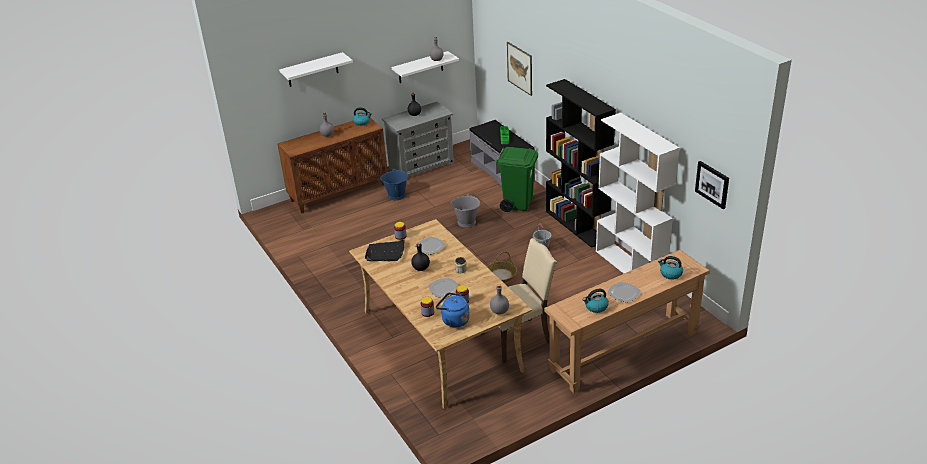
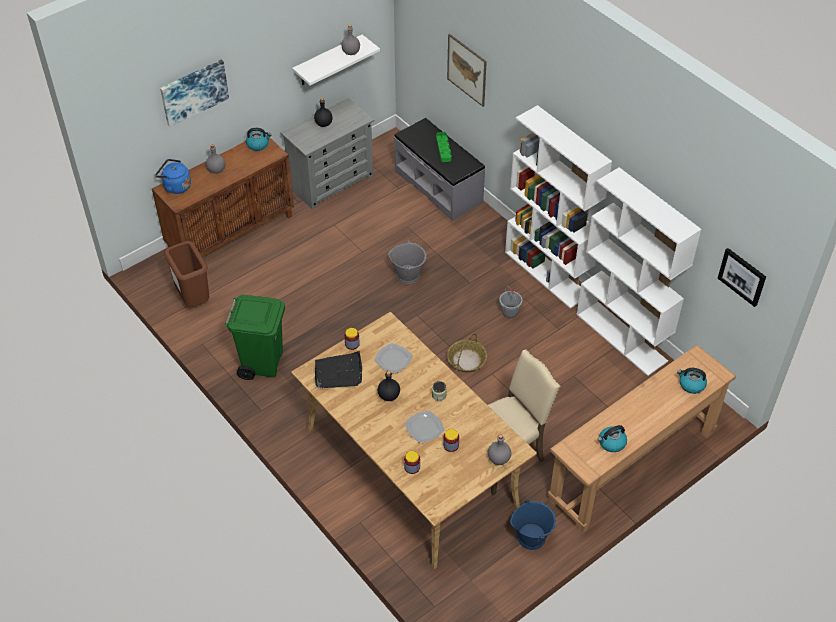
camera: 10 degrees left, 15 degrees up
(299, 229) = (193, 299): none -> brown trash can
(312, 70) = (194, 92): white shelf -> picture
(396, 195) = (309, 234): blue bucket -> blue bucket (531, 537)
(453, 320) = (446, 477): blue kettle -> blue kettle (175, 186)
(517, 204) = (467, 241): green trash can -> green trash can (262, 363)
(577, 225) = (547, 273): black bookcase -> white bookcase
(623, 293) = (640, 418): plate -> none

